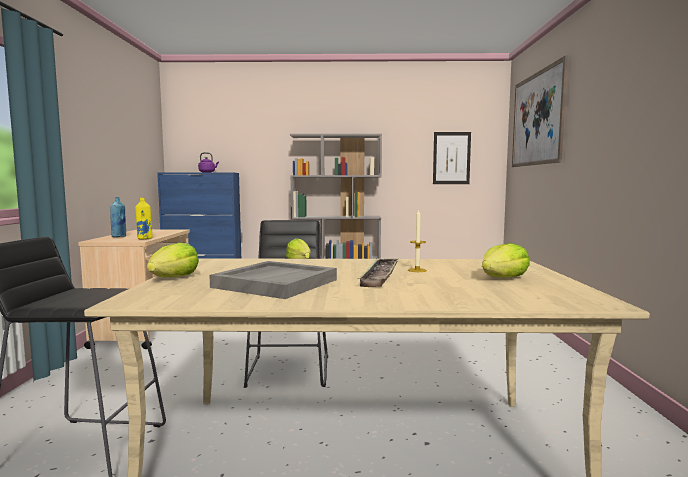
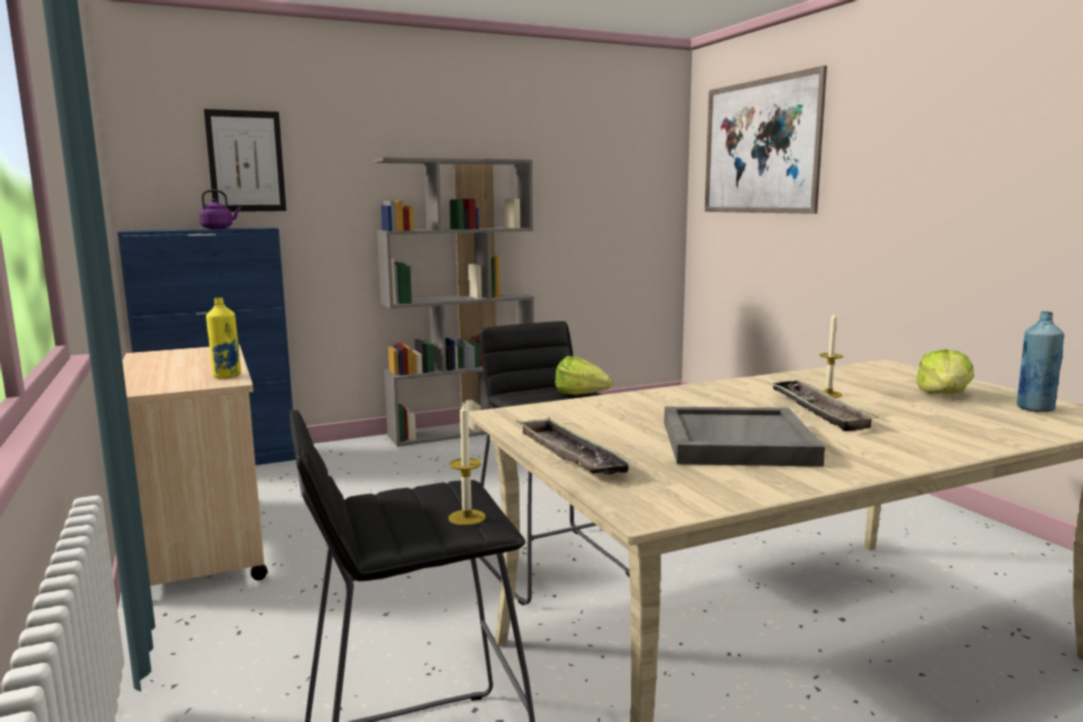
camera: 25 degrees left, 5 degrees up
(89, 301) = (467, 517): none -> candle
(119, 237) = (155, 376): blue bottle -> blue bottle (1034, 408)
(174, 278) = (570, 454): lettuce -> tray
(451, 158) = (617, 197): picture -> picture (246, 161)

